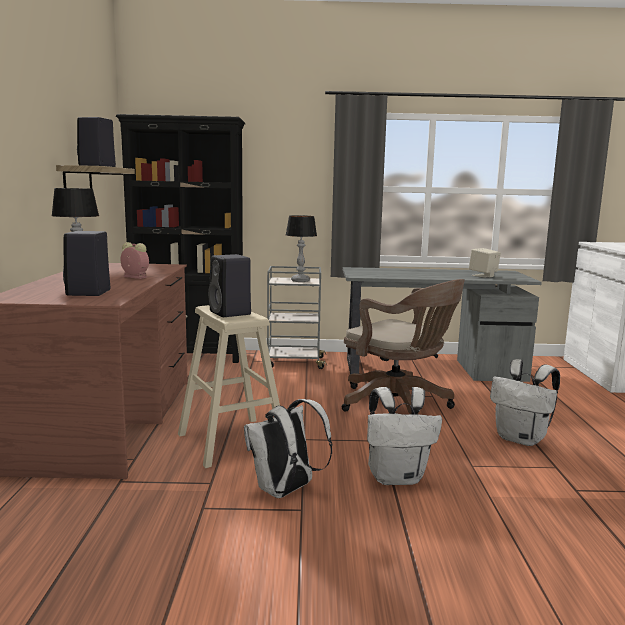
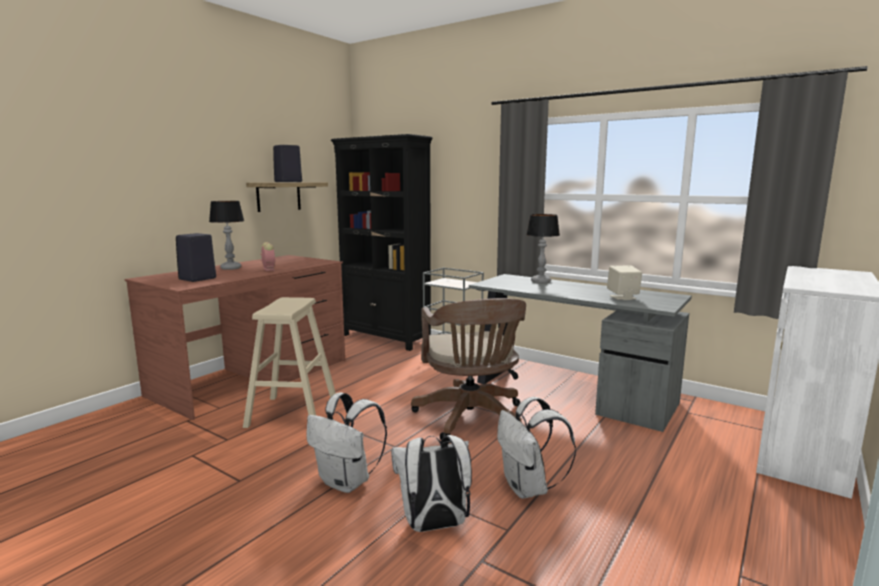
camera: 35 degrees right, 0 degrees up
(231, 313) = (282, 306): black speaker -> none
(285, 491) = (255, 462): white backpack -> white backpack (434, 526)
(300, 281) = (456, 283): table lamp -> table lamp (541, 282)

